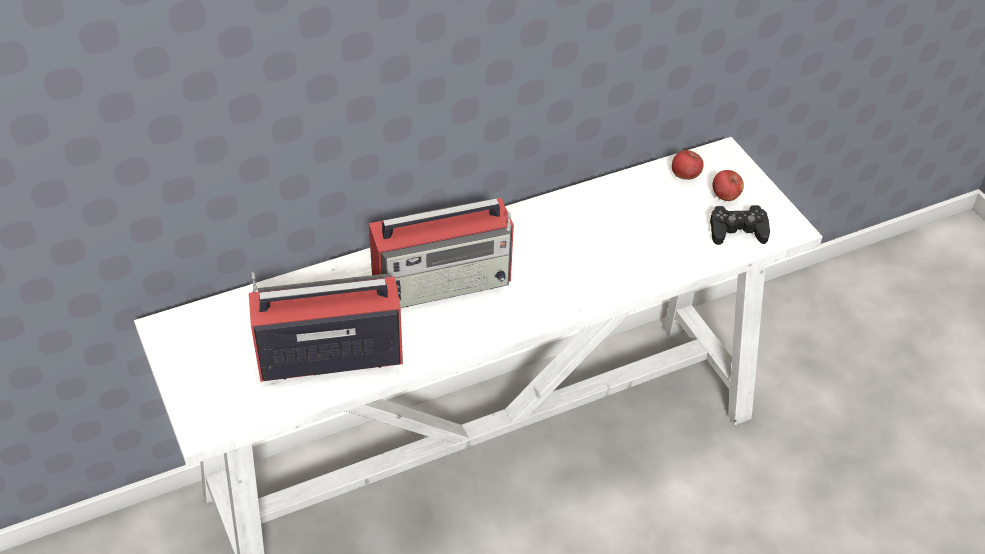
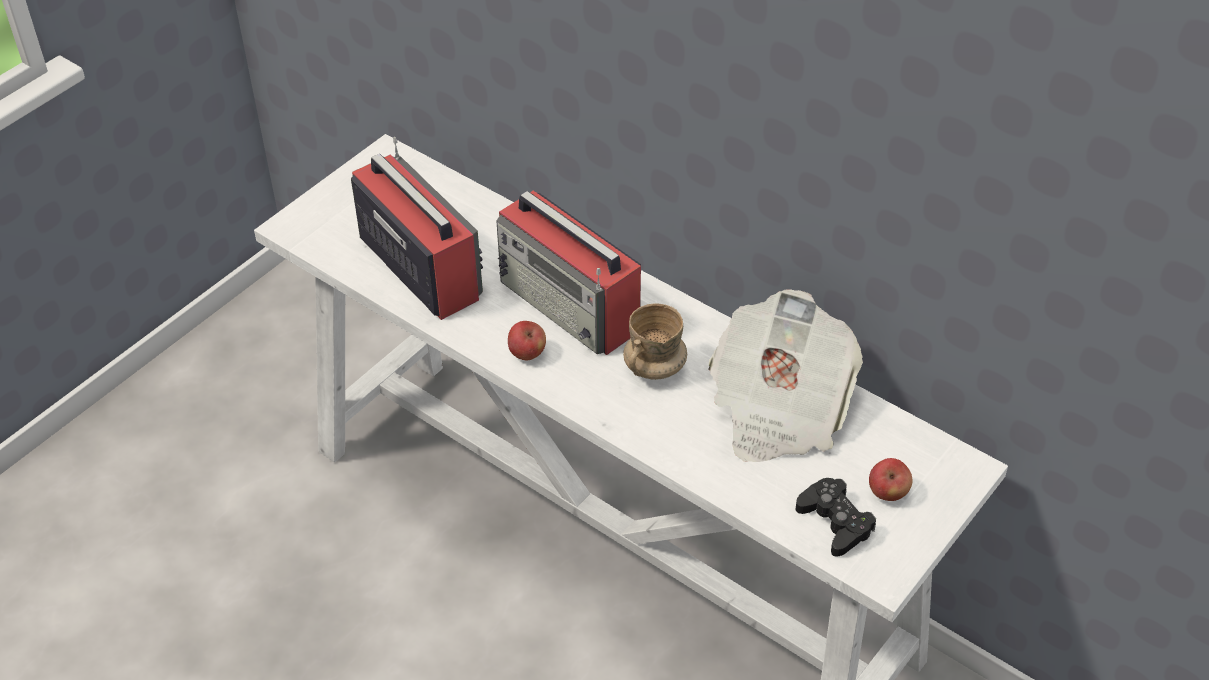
camera: 65 degrees right, 0 degrees up
(542, 260) = (654, 368): none -> beige mug
(620, 214) = (778, 407): none -> newspaper
(685, 175) = (893, 443): apple -> apple (527, 353)

